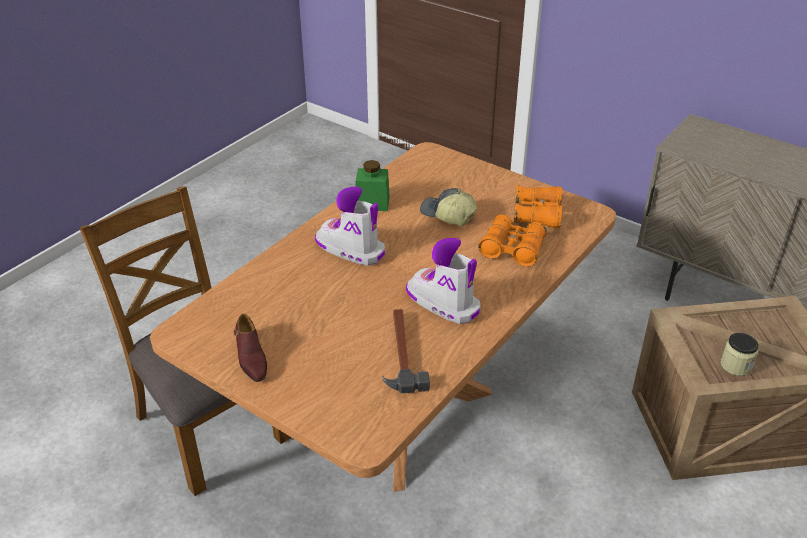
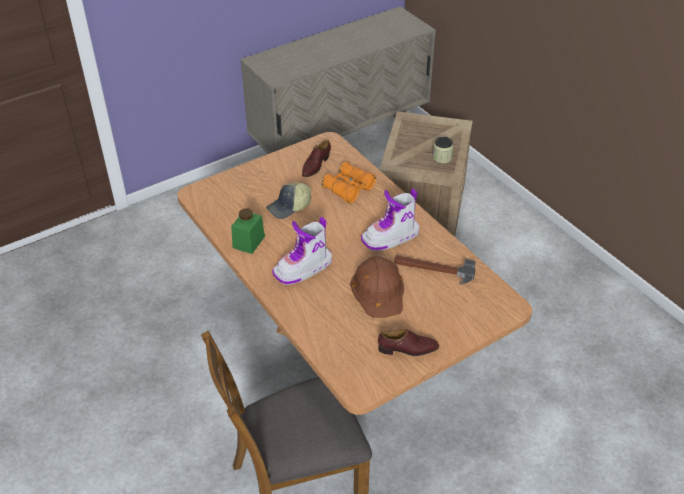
camera: 70 degrees left, 5 degrees up
(341, 313) = (379, 290): none -> brown hard hat
(537, 215) = (315, 165): orange binoculars -> brown shoe

